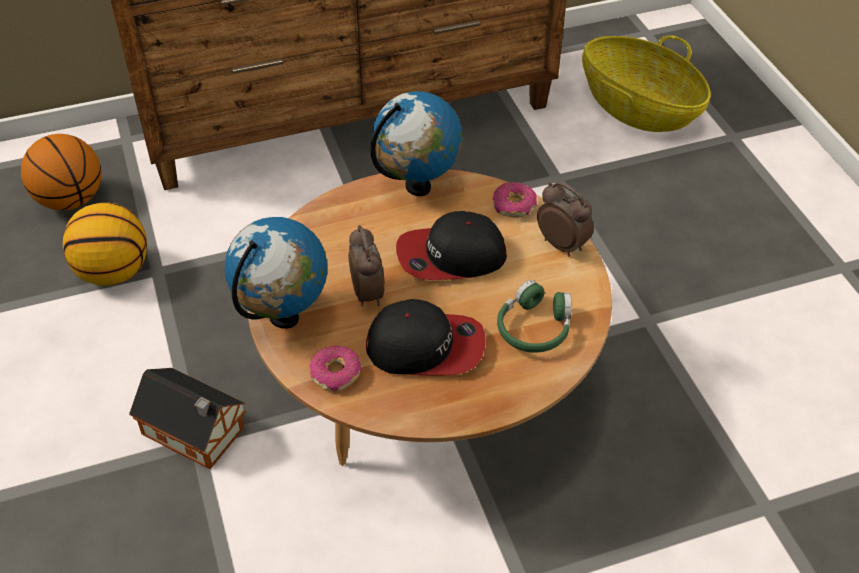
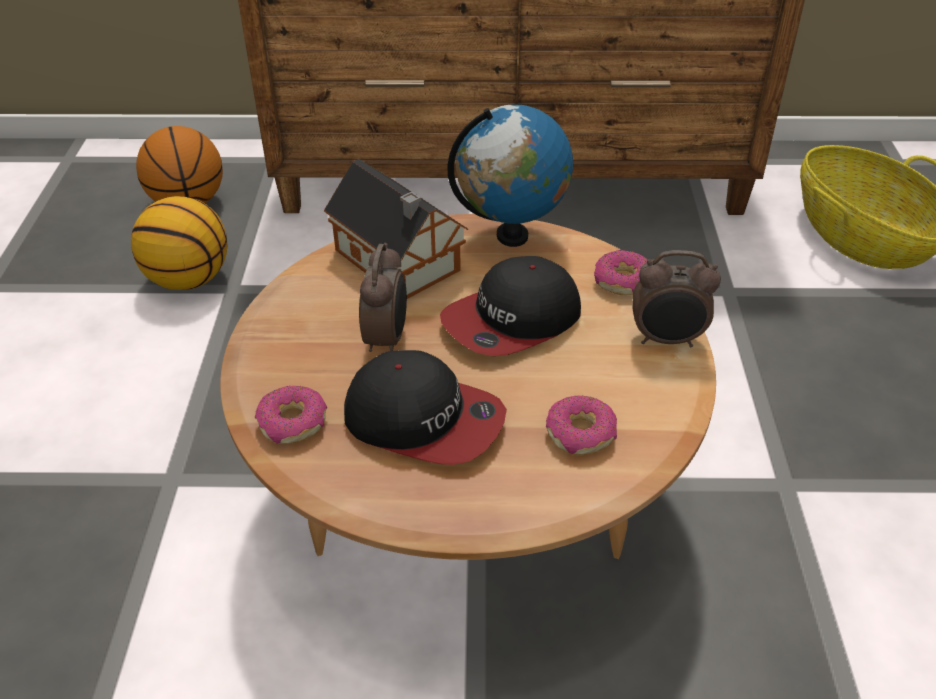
camera: 20 degrees right, 5 degrees down
(196, 433) = (175, 469): toy house -> toy house (399, 263)
(284, 317) = (271, 342): globe -> none
(450, 256) = (512, 320): cap -> cap turned 45 degrees counterclockwise
(534, 328) = (581, 433): green headphones -> donut
(562, 244) = (667, 340): alarm clock -> alarm clock turned 120 degrees clockwise

